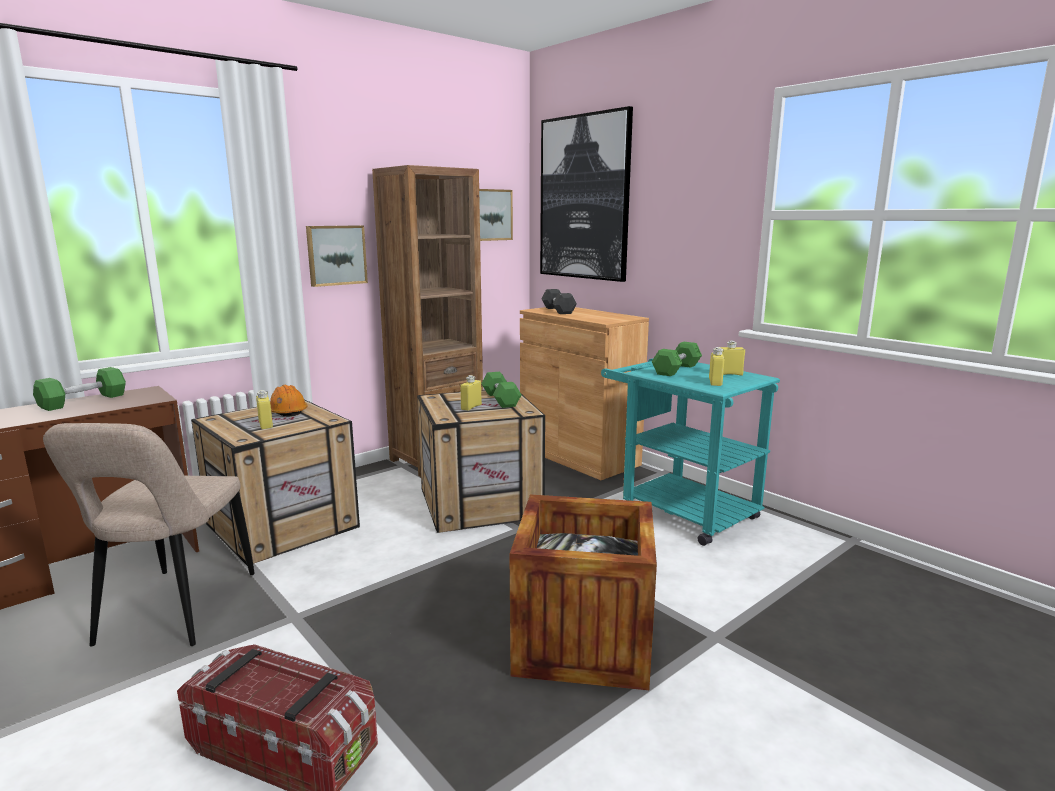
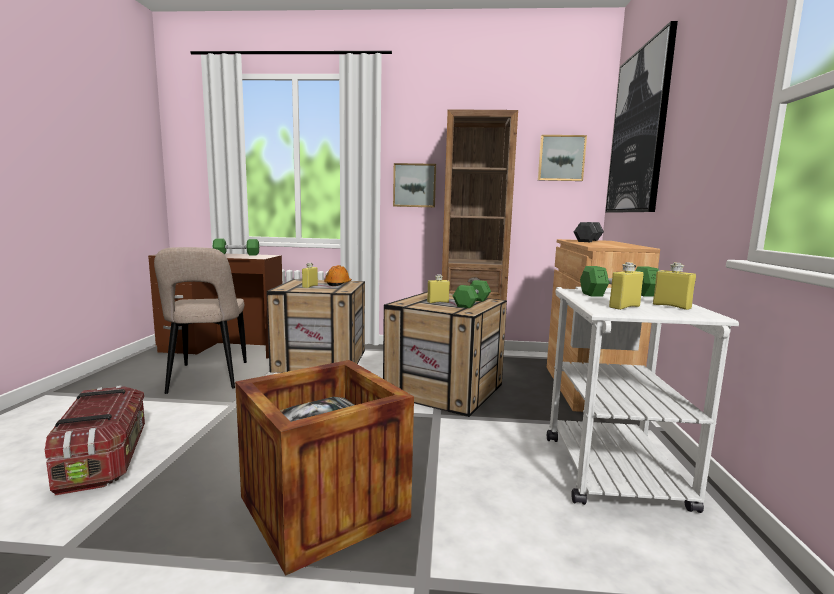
camera: 45 degrees right, 5 degrees down
(173, 612) = (207, 378): beige chair -> beige chair turned 60 degrees counterclockwise
(678, 510) = (607, 463): turquoise cart -> white cart

